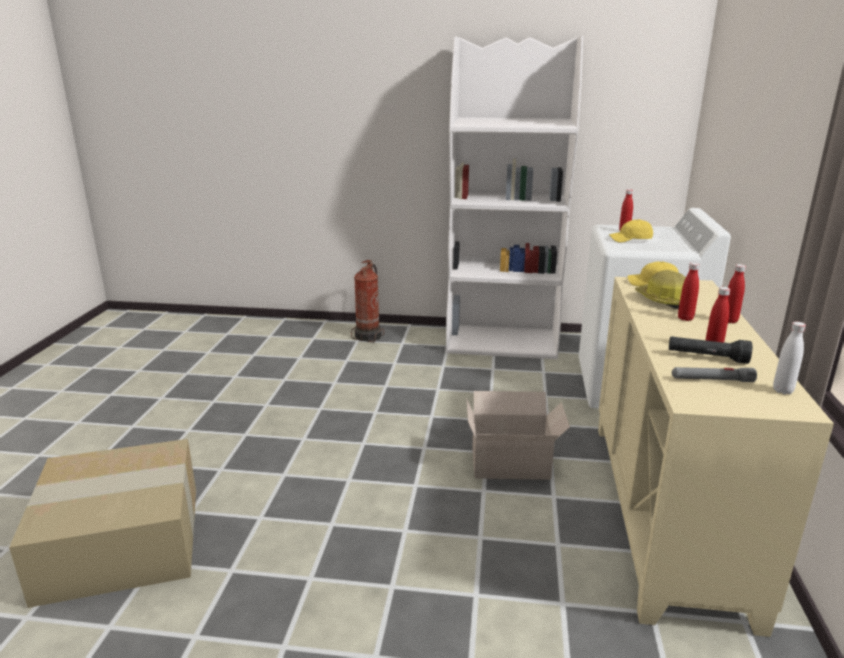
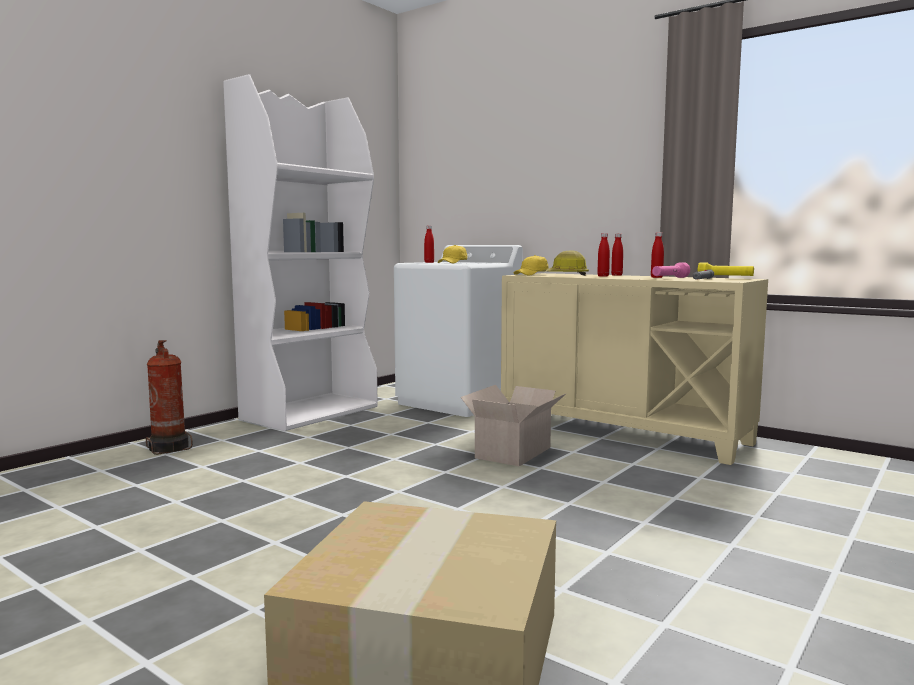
camera: 60 degrees left, 15 degrees down
(707, 358) = (669, 278): black flashlight -> pink flashlight
(782, 390) = (725, 278): white bottle -> yellow flashlight

